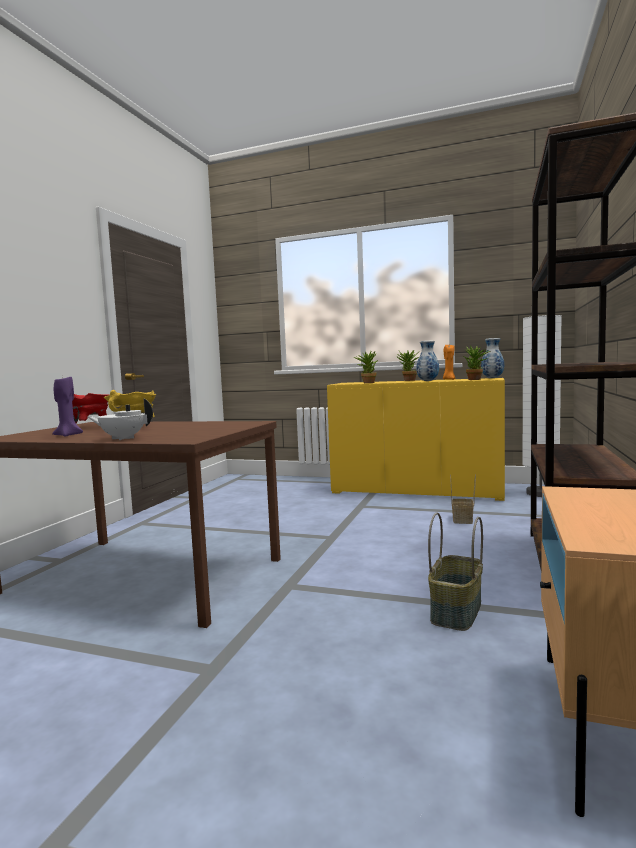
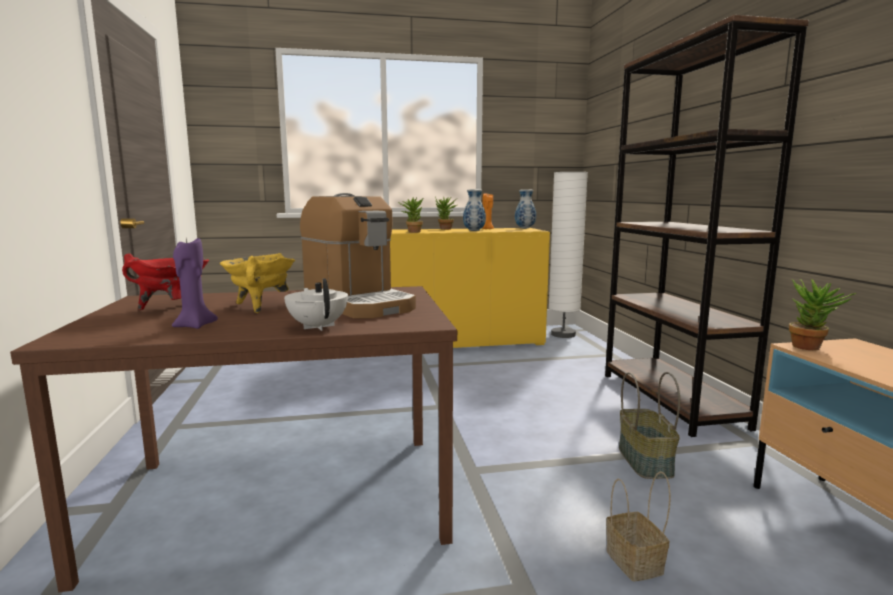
camera: 30 degrees left, 5 degrees up
(123, 438) = (318, 327): white teapot -> white teapot turned 90 degrees clockwise
(192, 429) = (358, 303): none -> coffee machine
(463, 520) = (536, 369): basket -> basket (636, 563)
(476, 379) = (520, 230): potted plant -> potted plant (812, 347)

